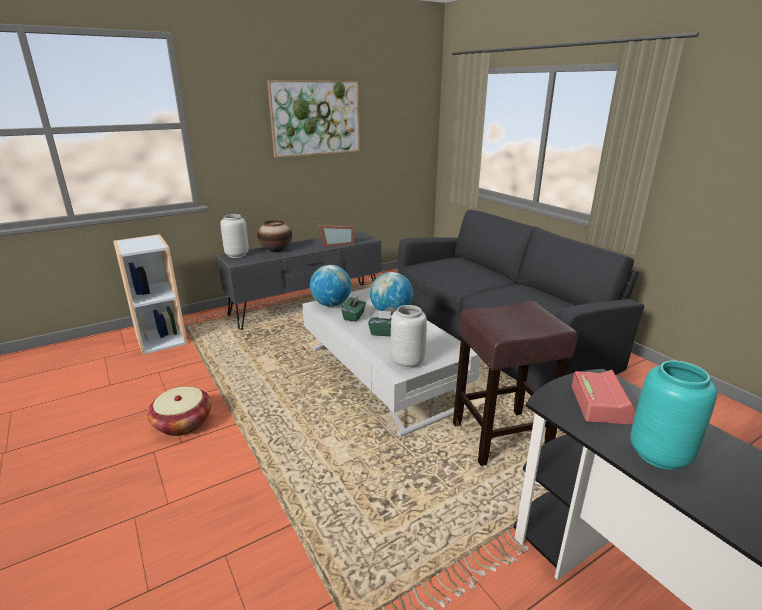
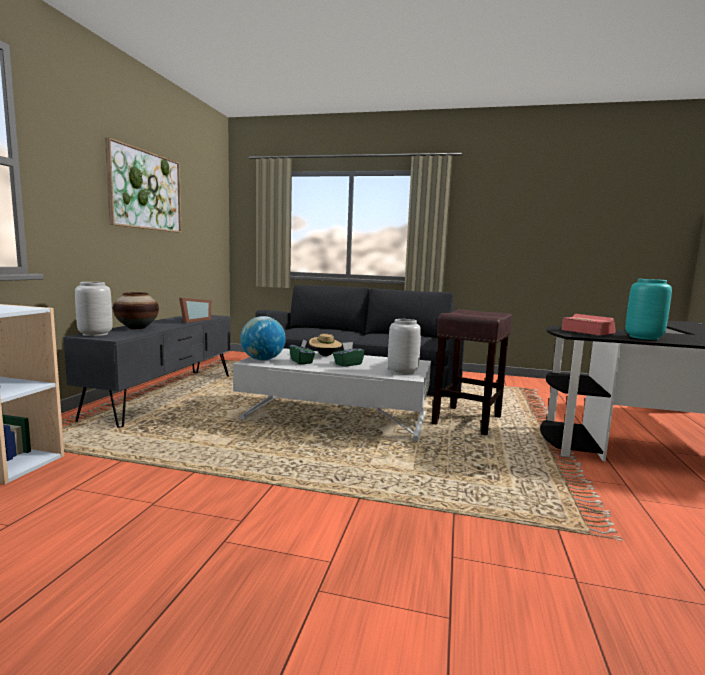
camera: 45 degrees left, 15 degrees down
(183, 423) = (210, 508): basket -> none
(391, 313) = (325, 355): globe -> beige hat

